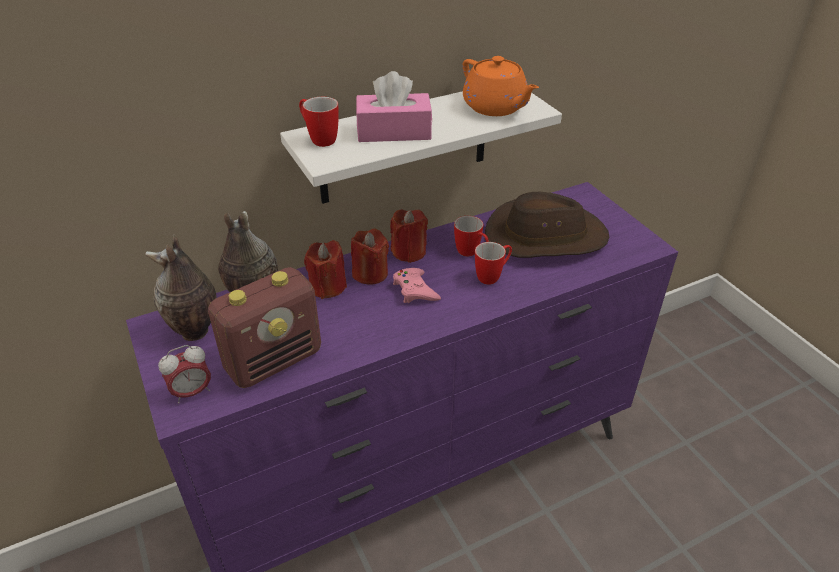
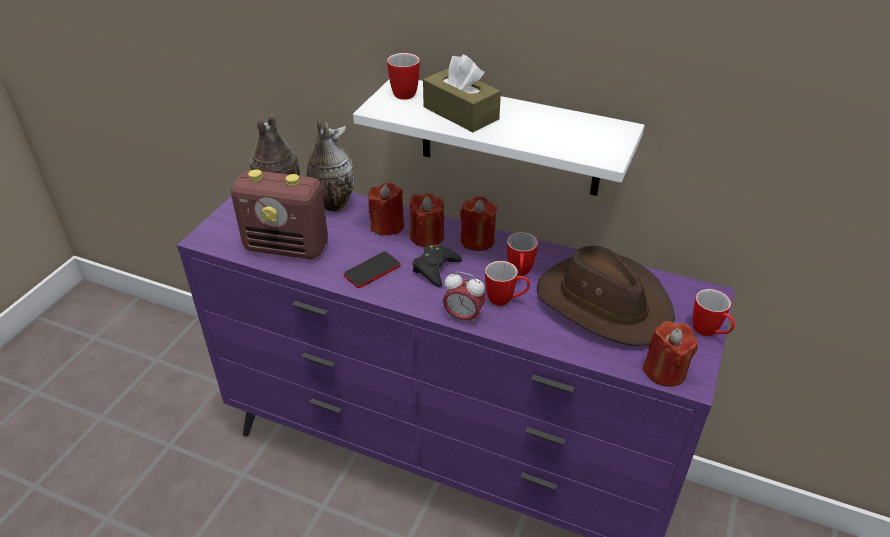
camera: 50 degrees right, 0 degrees up
(192, 392) = (225, 232): alarm clock -> alarm clock (463, 317)
(374, 325) = (372, 270): none -> phone
(394, 132) = (460, 113): pink tissue box -> brown tissue box
(415, 290) = (435, 268): pink game controller -> black game controller
(495, 107) = (575, 137): orange teapot -> none
(616, 214) = (709, 333): none -> mug
(633, 250) = (665, 371): none -> red candle

